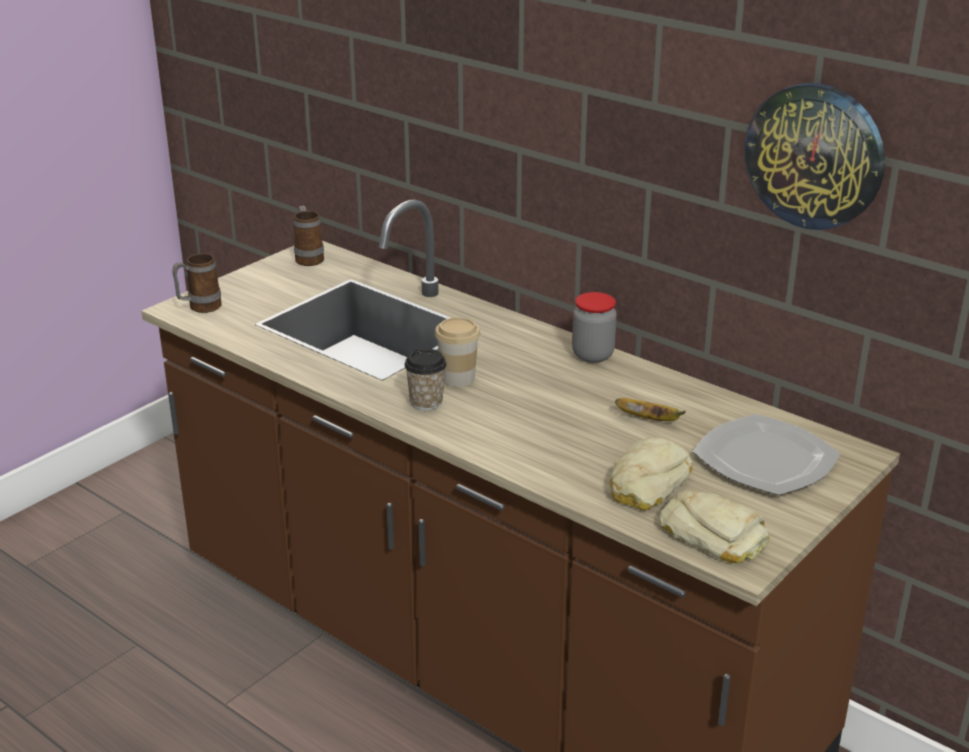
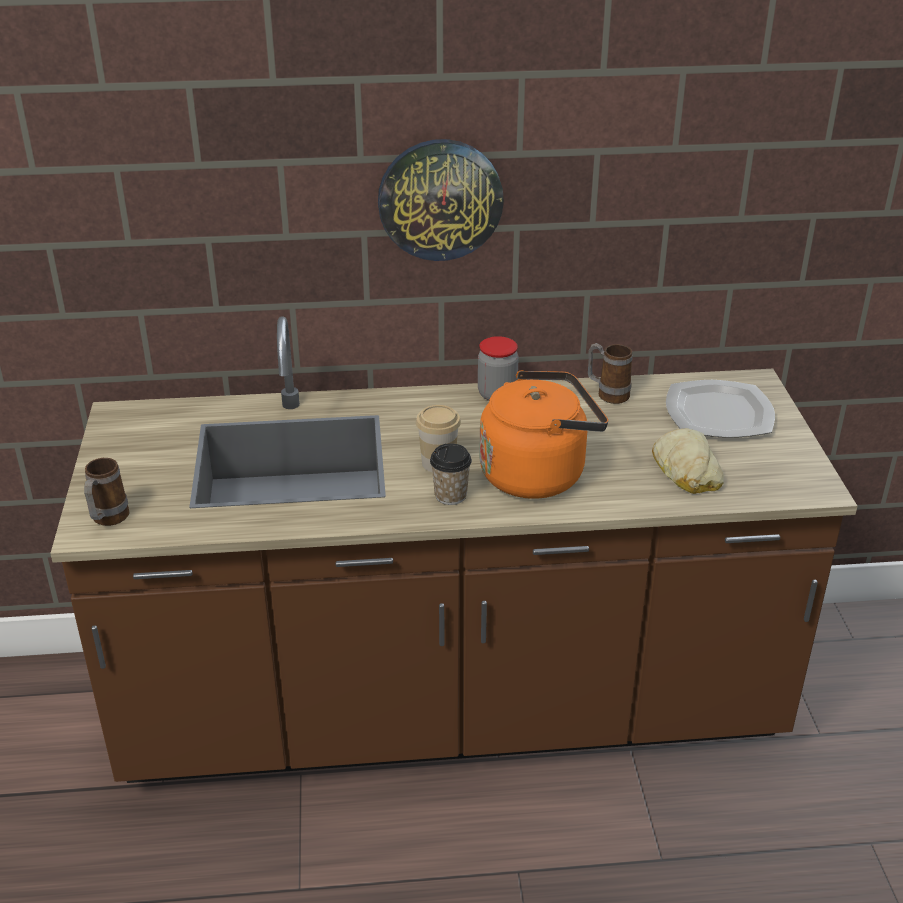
camera: 45 degrees left, 5 degrees up
(308, 258) = (126, 423): mug -> mug (607, 394)
(518, 422) = (538, 473): none -> orange kettle
(650, 420) = (613, 423): banana -> none
(713, 535) = (776, 482): bread -> none
(815, 156) = (686, 157): wall clock -> wall clock (440, 199)

